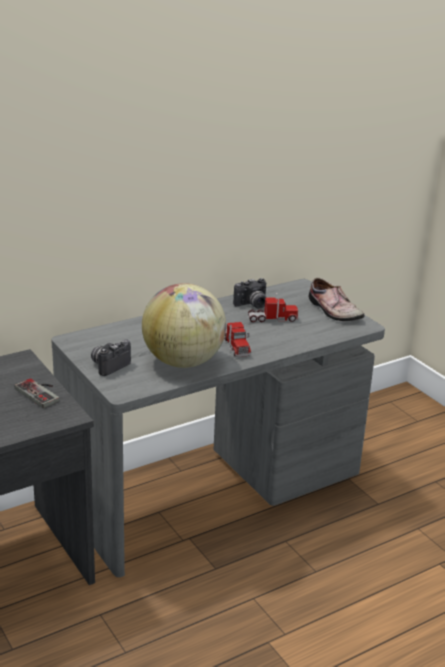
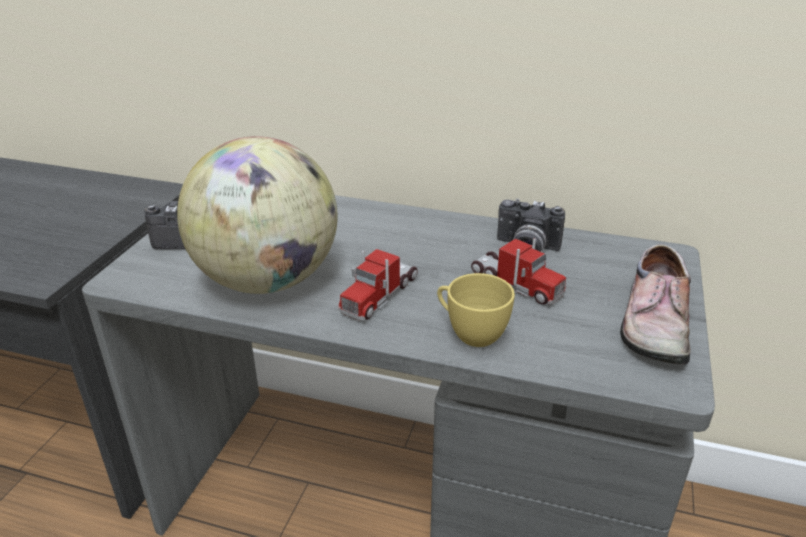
camera: 50 degrees right, 5 degrees up
(41, 393) = (87, 236): game controller -> none
(288, 341) = (470, 333): none -> yellow cup

